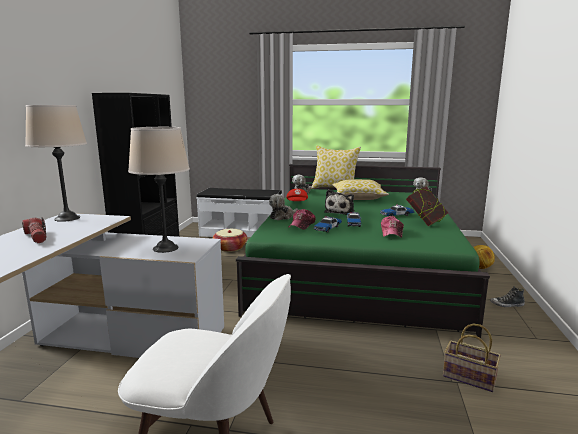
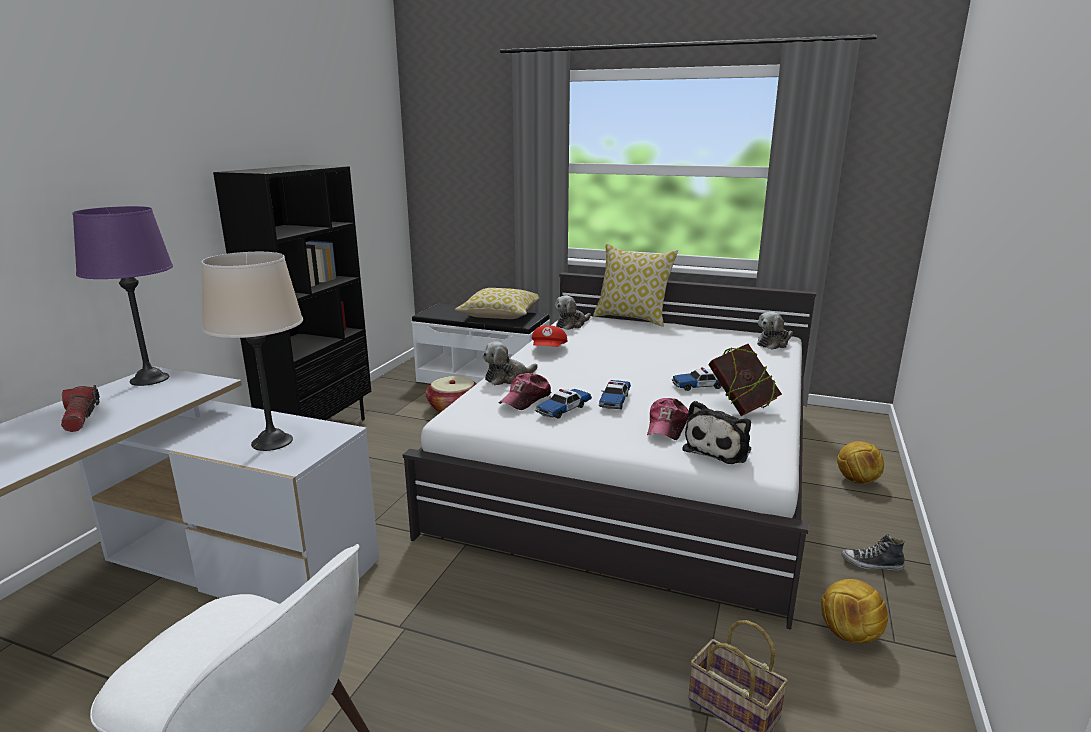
camera: 10 degrees right, 5 degrees up
(67, 218) = (149, 379): beige table lamp -> purple table lamp
(340, 212) = (609, 372): plush toy -> plush toy (719, 449)
(357, 268) = (640, 464): green bed -> white bed
(358, 198) = (659, 343): pillow -> pillow (500, 315)
(511, 337) = (848, 634): none -> football

